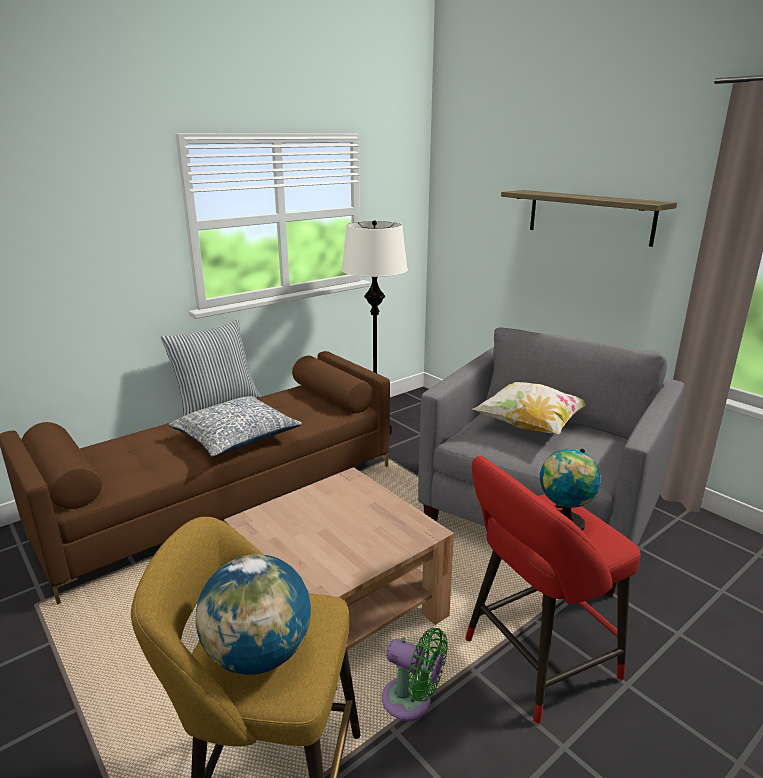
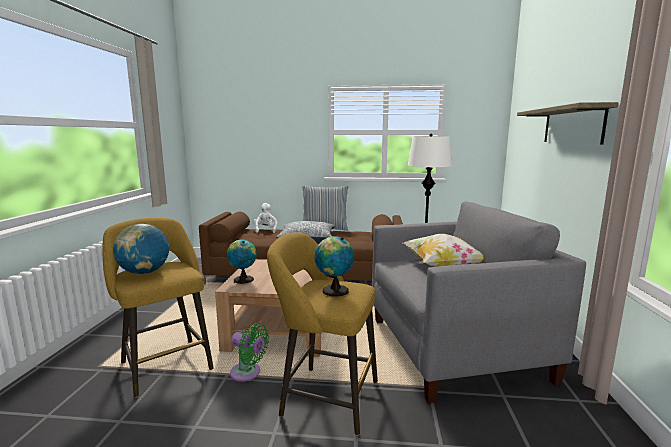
camera: 45 degrees right, 10 degrees down
(119, 444) = (265, 230): none -> white plush toy
(306, 563) = (242, 279): none -> globe
(411, 702) = (248, 373): green fan -> green fan turned 45 degrees counterclockwise
(534, 662) = (324, 397): red stool -> yellow stool

